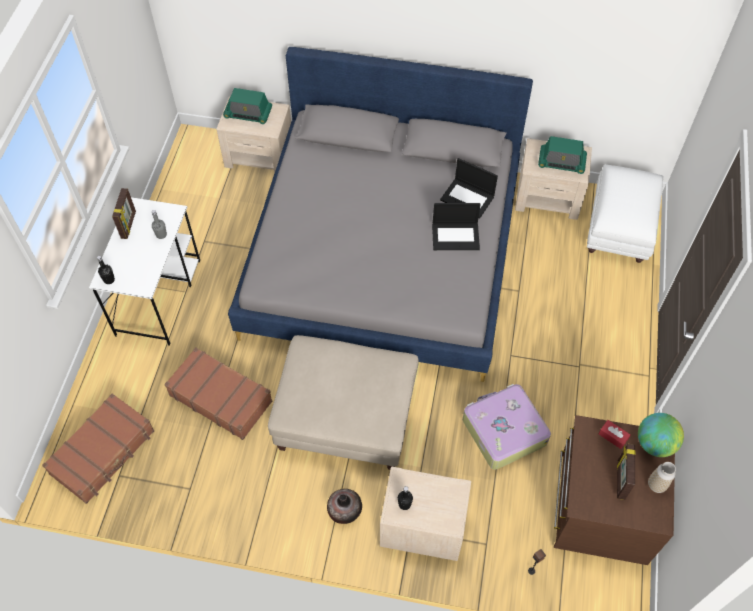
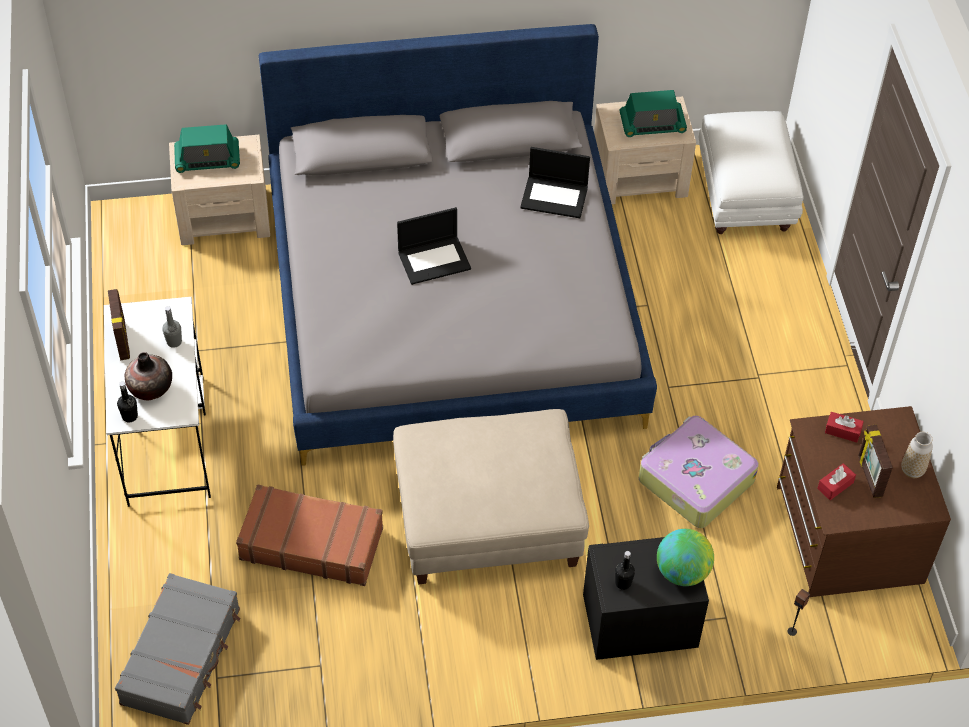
camera: 20 degrees left, 5 degrees down
(103, 453) = (182, 656): brown suitcase -> grey suitcase
(344, 511) = (534, 632): vase -> vase (150, 388)
(422, 525) = (639, 620): beige nightstand -> black nightstand
(456, 236) = (559, 247): laptop -> laptop (434, 259)
(590, 479) = (835, 485): none -> red tissue box
(655, 443) = (893, 425): globe -> globe (682, 572)

